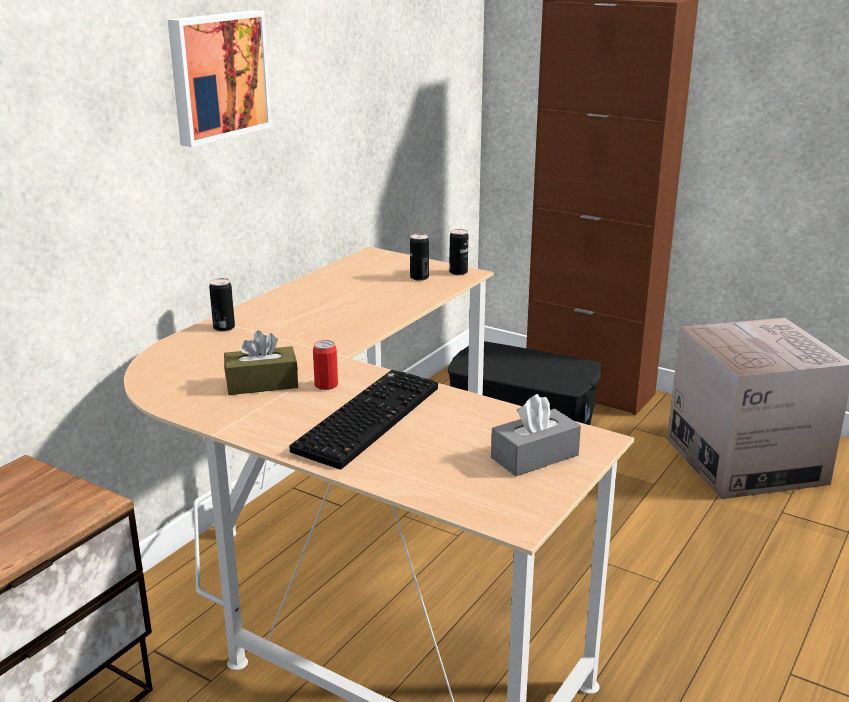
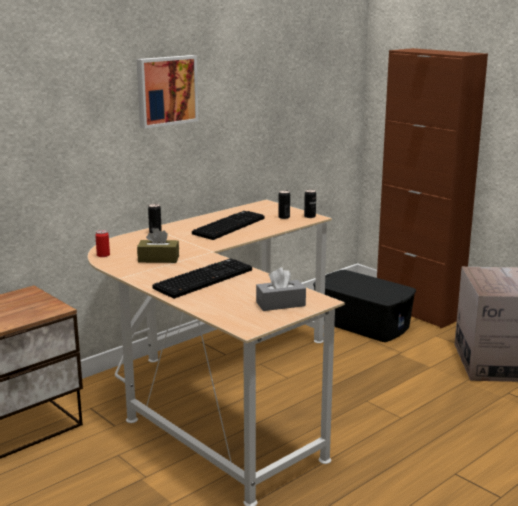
camera: 15 degrees right, 5 degrees down
(326, 385) = (192, 263): can -> can (103, 255)
(341, 302) = (228, 226): none -> keyboard

